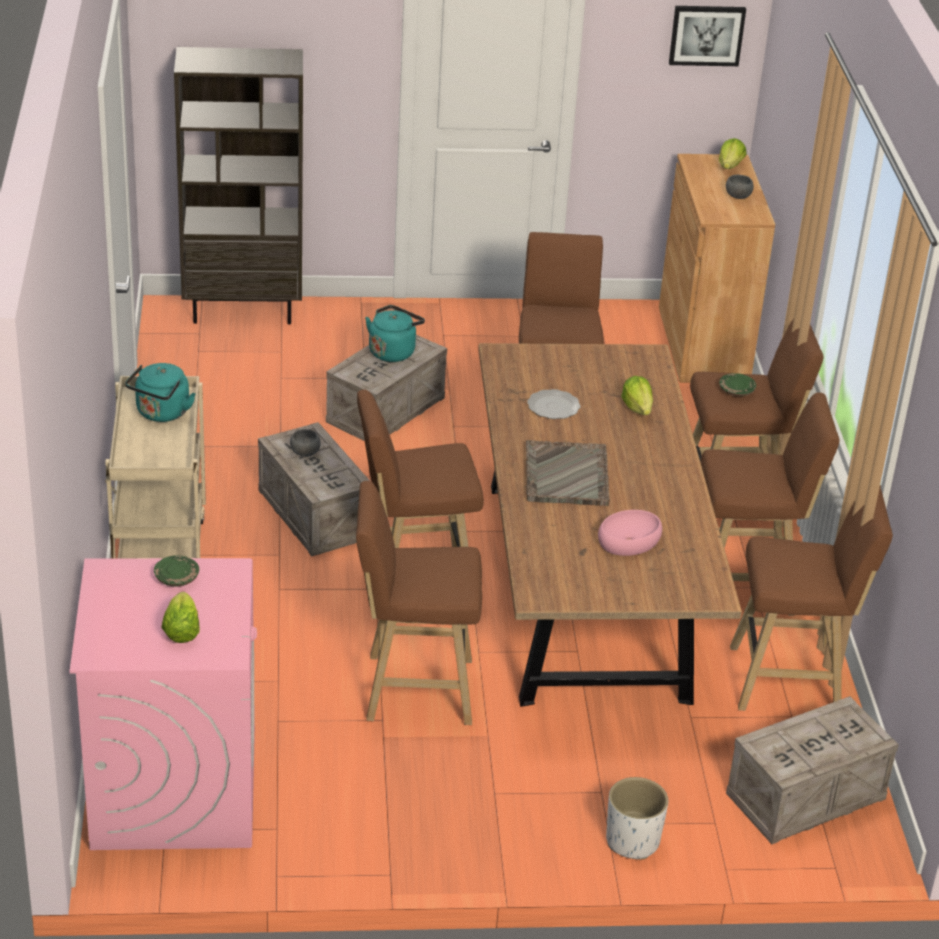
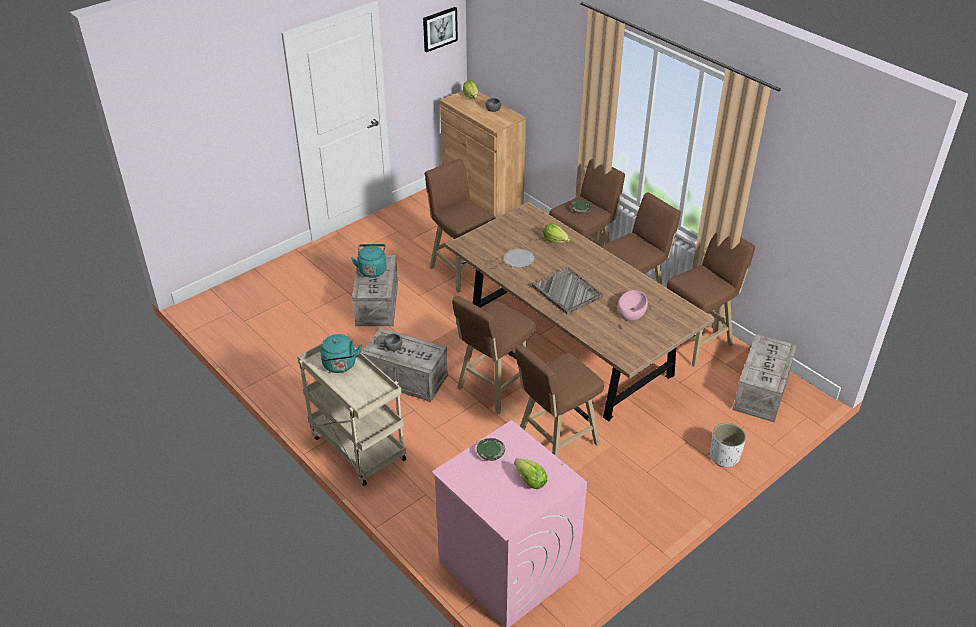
camera: 35 degrees left, 5 degrees up
(243, 311) = (242, 286): brown bookcase -> none

